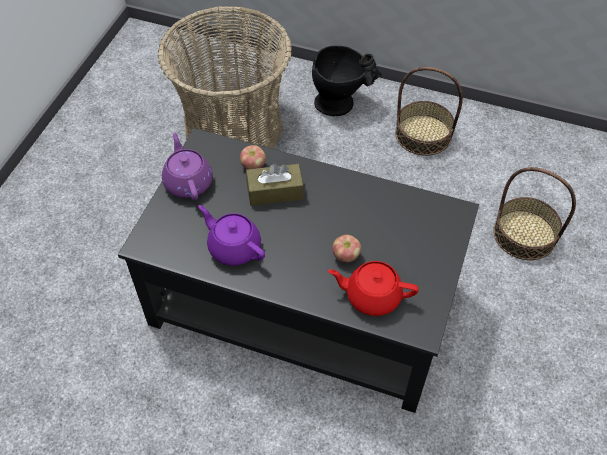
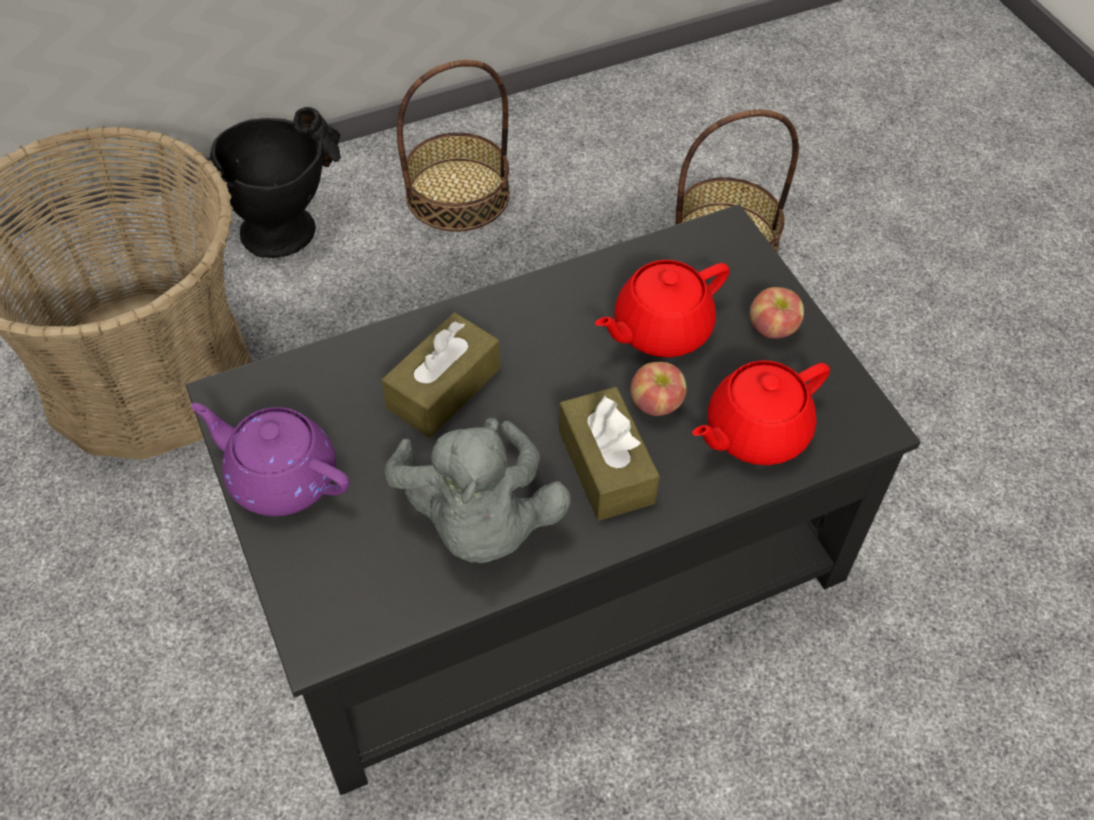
camera: 45 degrees left, 0 degrees up
(234, 247) = (478, 521): purple teapot -> grey plush toy
(253, 166) = (362, 374): apple -> apple (772, 329)
(300, 263) = (606, 466): none -> brown tissue box
(381, 229) = (660, 329): none -> red teapot

